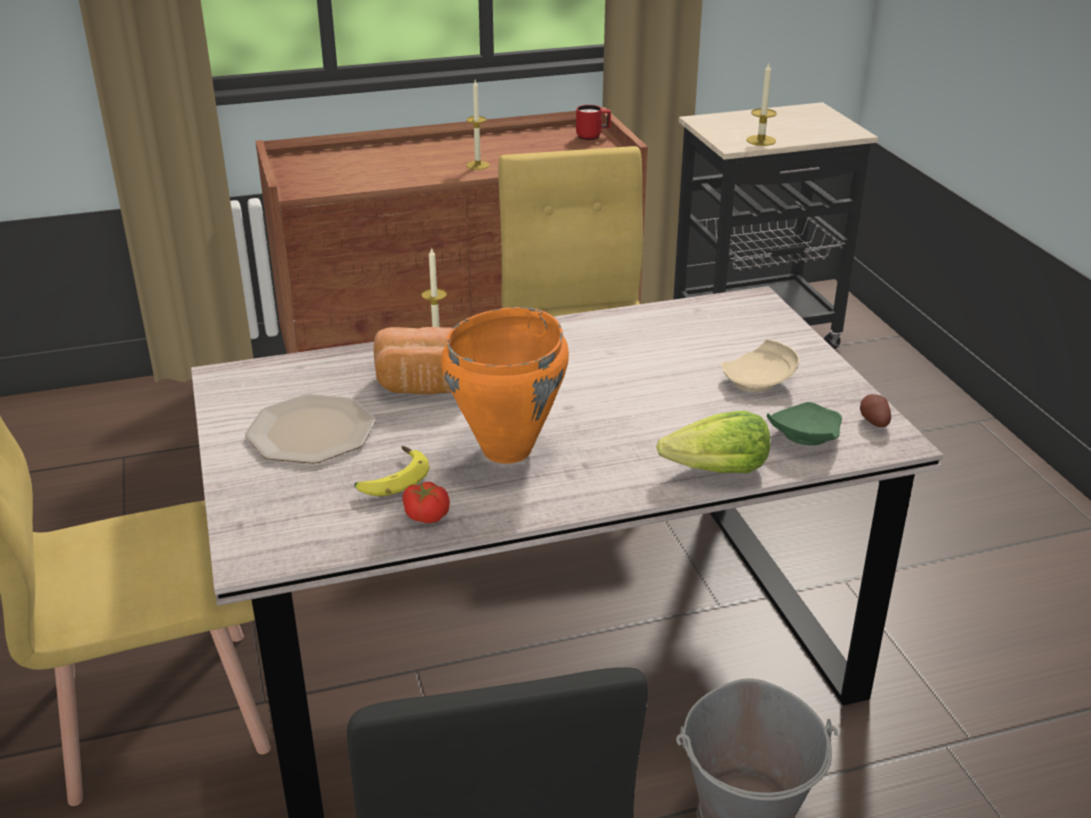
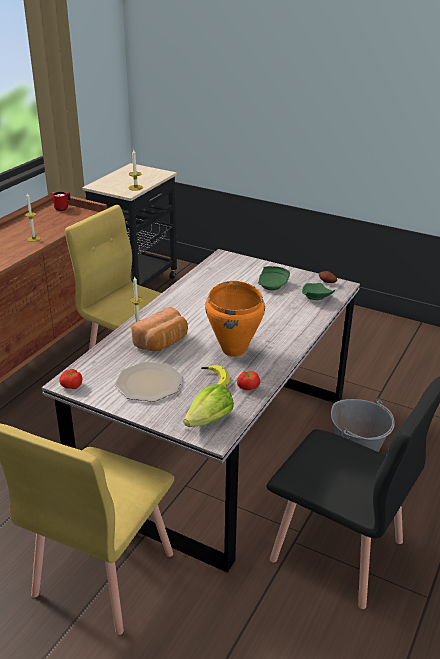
camera: 45 degrees left, 0 degrees up
(222, 383) = (71, 385): none -> tomato
(717, 471) = (310, 321): lettuce -> lettuce (209, 420)
(759, 381) = (273, 284): beige plate -> green plate

